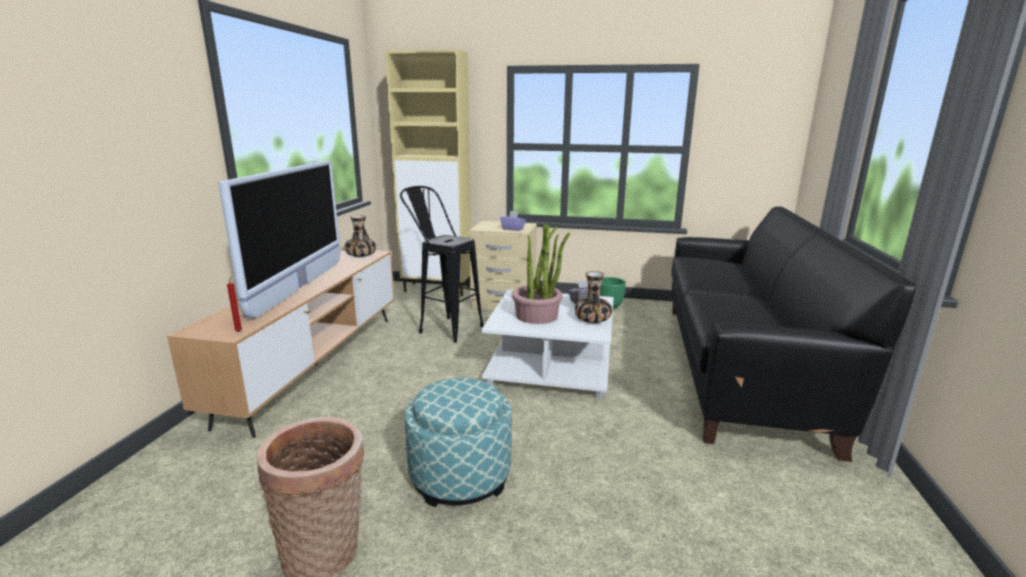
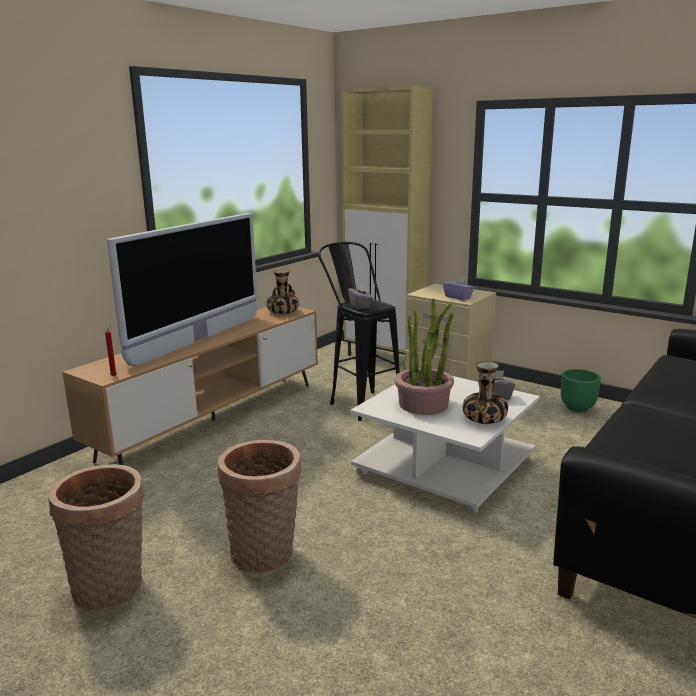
camera: 25 degrees right, 0 degrees up
(445, 241) = (360, 306): none -> grey tissue box
(460, 475) = (265, 556): ottoman -> basket

